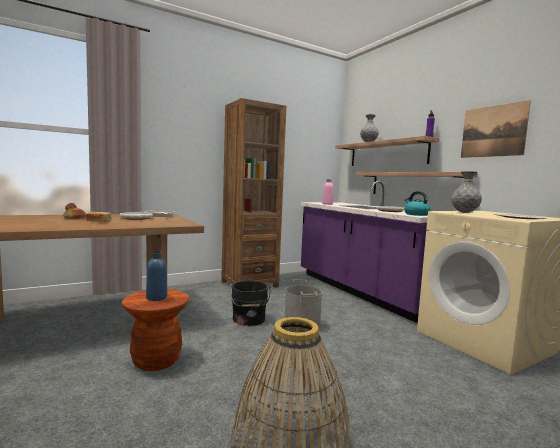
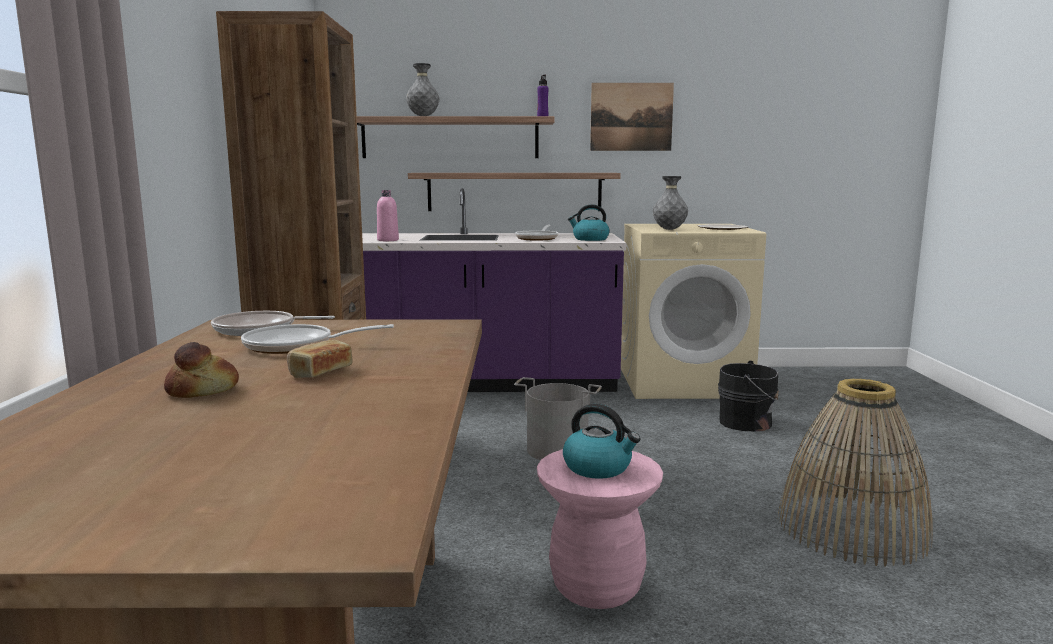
camera: 60 degrees left, 5 degrees up
(156, 298) = (598, 467): blue bottle -> kettle
(156, 360) = (596, 586): brown stool -> pink stool
(248, 319) = (497, 481): black bucket -> black bucket (748, 423)

